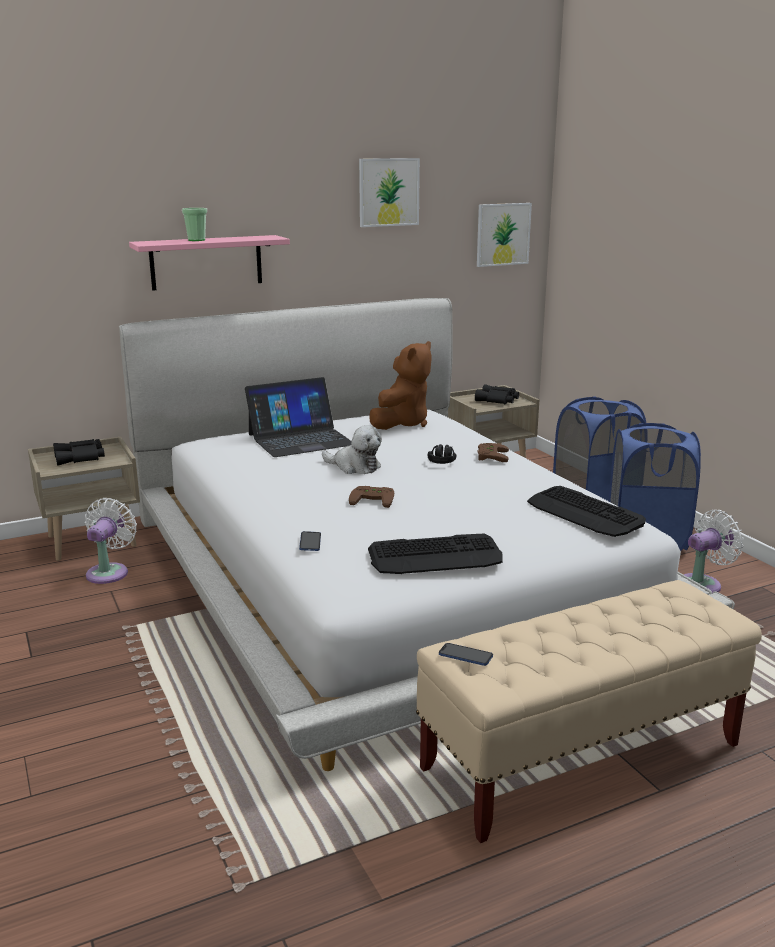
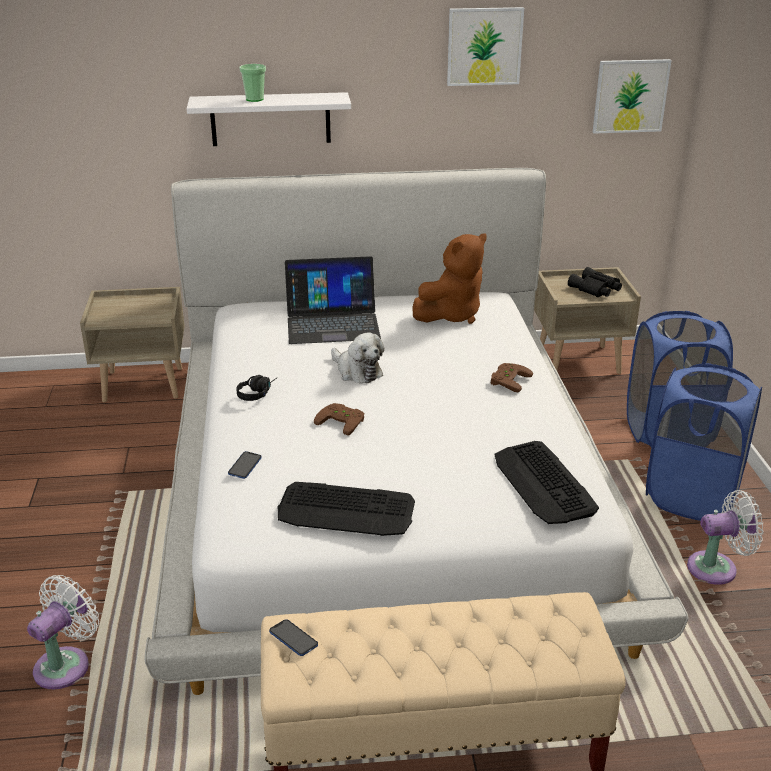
camera: 20 degrees right, 10 degrees up
(80, 458) = (131, 308): black binoculars -> none
(109, 572) = (139, 424): white fan -> white fan (66, 664)
(206, 262) = (270, 119): pink shelf -> white shelf
(442, 460) = (452, 377): black headphones -> black headphones (258, 393)

